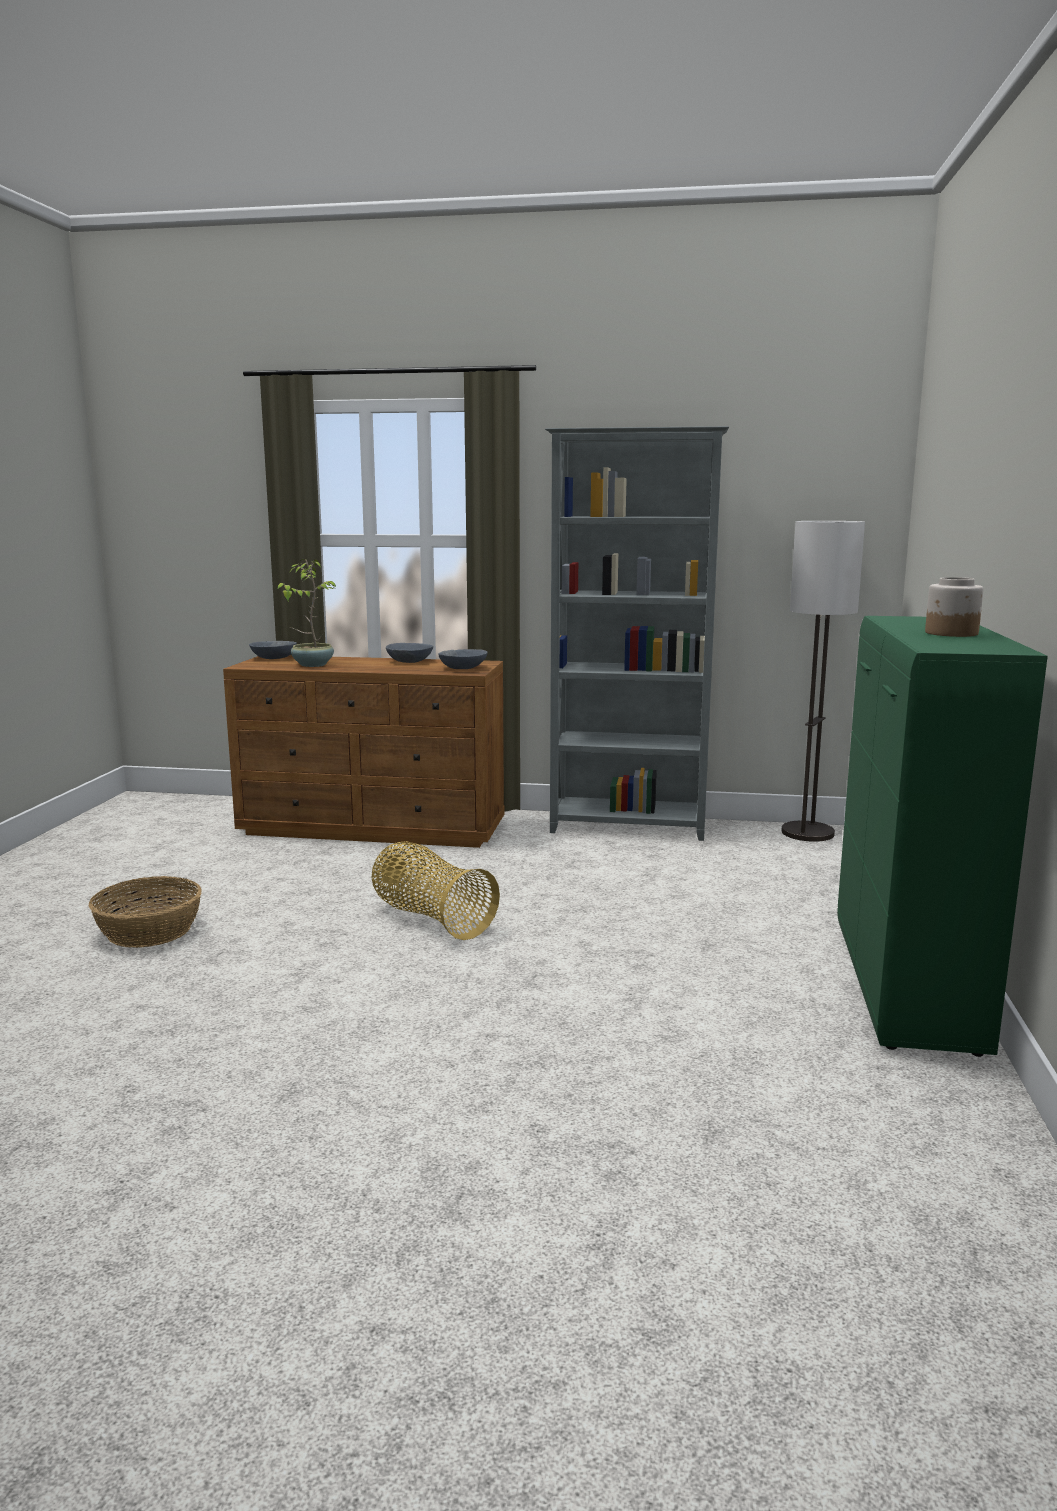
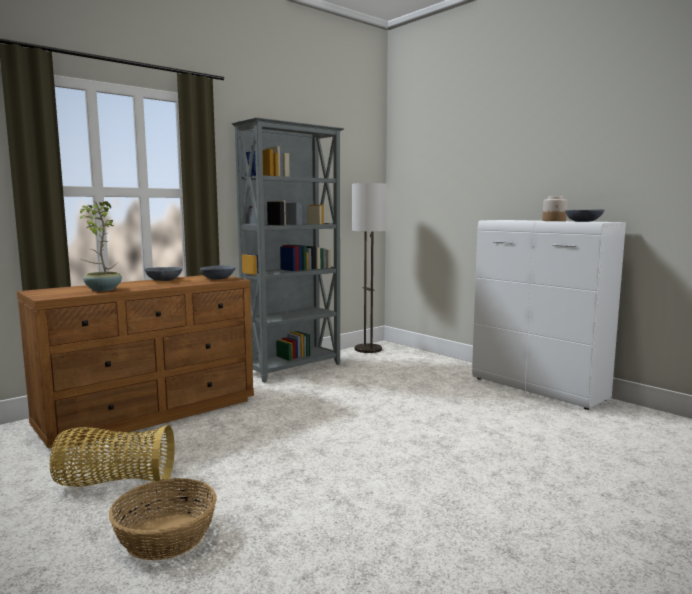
camera: 50 degrees left, 5 degrees down
(273, 658) = (45, 291): grey bowl -> grey bowl (584, 221)
(431, 918) = (324, 442): basket -> basket (114, 482)
(906, 987) = (538, 389): green cabinet -> white cabinet

